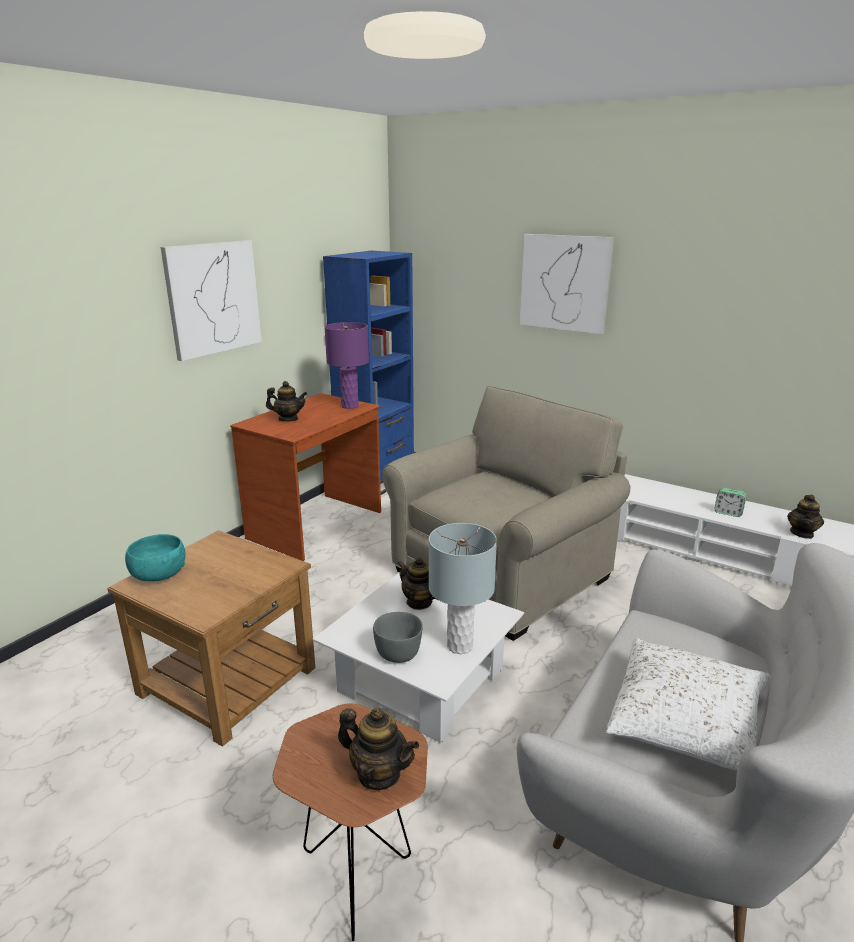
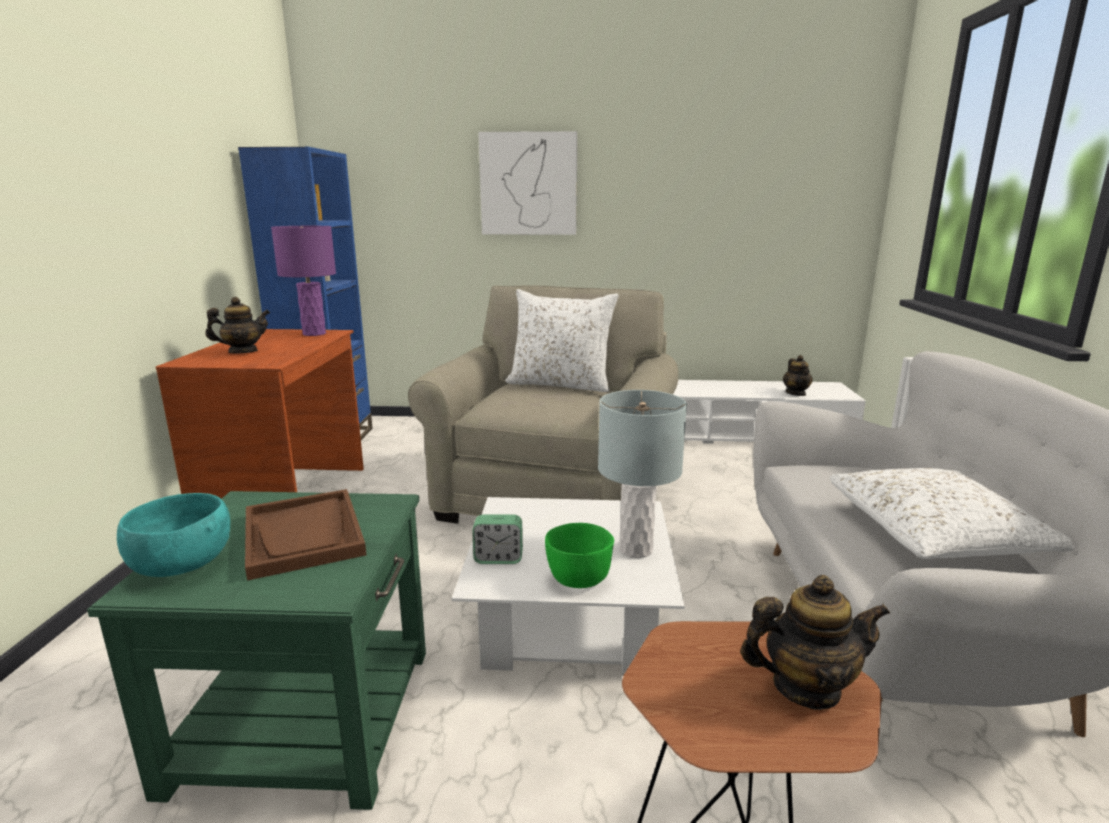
camera: 30 degrees left, 5 degrees down
(213, 298) = (109, 172): picture -> none
(225, 574) = (304, 535): none -> brown tray
(228, 681) = (307, 717): brown side table -> green side table
(398, 653) = (578, 578): grey bowl -> green bowl
(419, 602) = (543, 522): teapot -> none
(515, 484) = (560, 384): none -> white pillow
(728, 513) = (728, 390): alarm clock -> alarm clock (498, 558)

